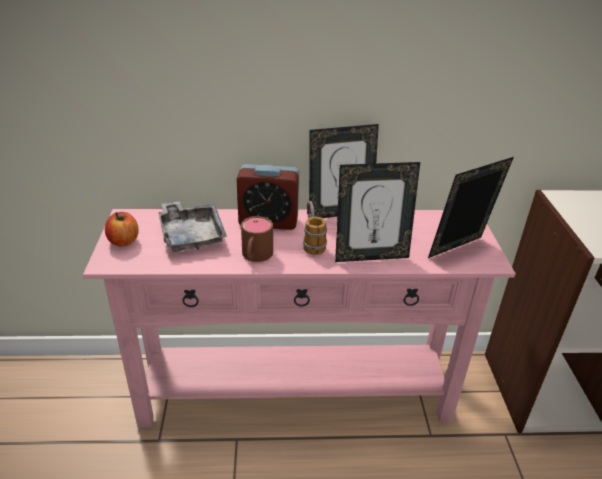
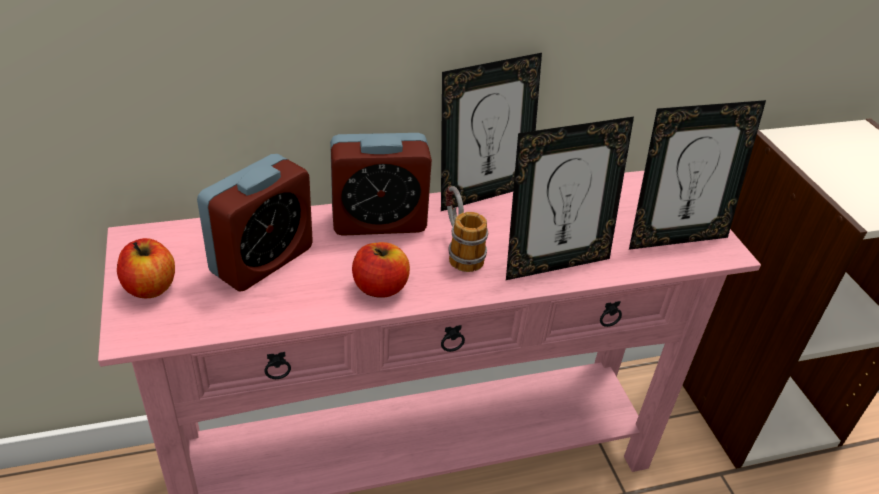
camera: 15 degrees left, 5 degrees up
(191, 234) = (262, 260): grey tray -> alarm clock
(255, 256) = (380, 287): brown mug -> apple
(459, 250) = (674, 237): picture frame -> picture frame turned 150 degrees counterclockwise

